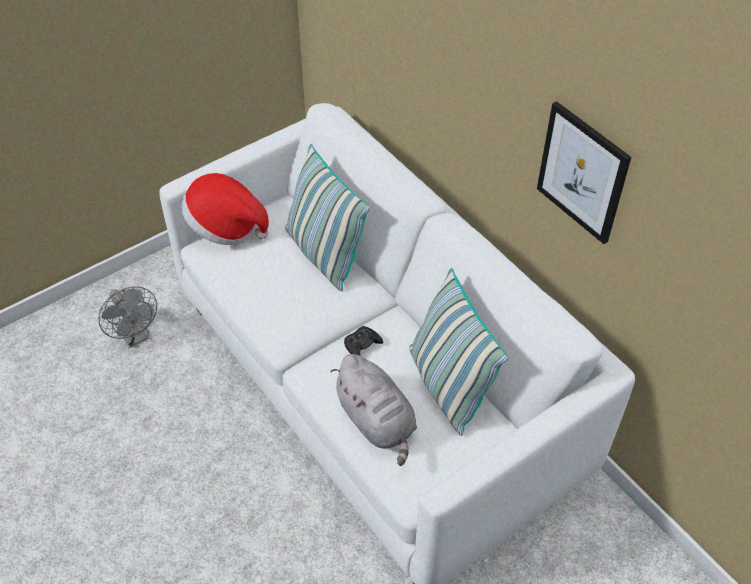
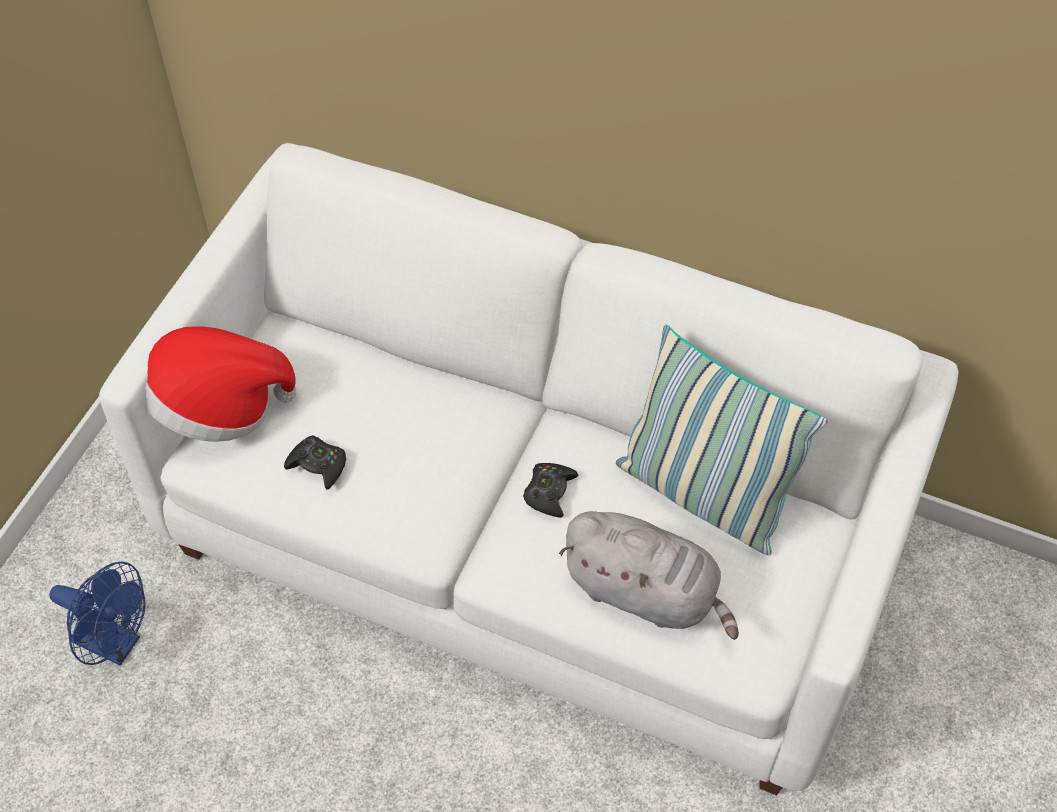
camera: 30 degrees left, 5 degrees up
(135, 336) = (115, 644): grey fan -> blue fan
(252, 276) = (318, 465): none -> black game controller
(324, 254) = (399, 382): pillow -> none
(582, 172) = (819, 113): picture -> none

